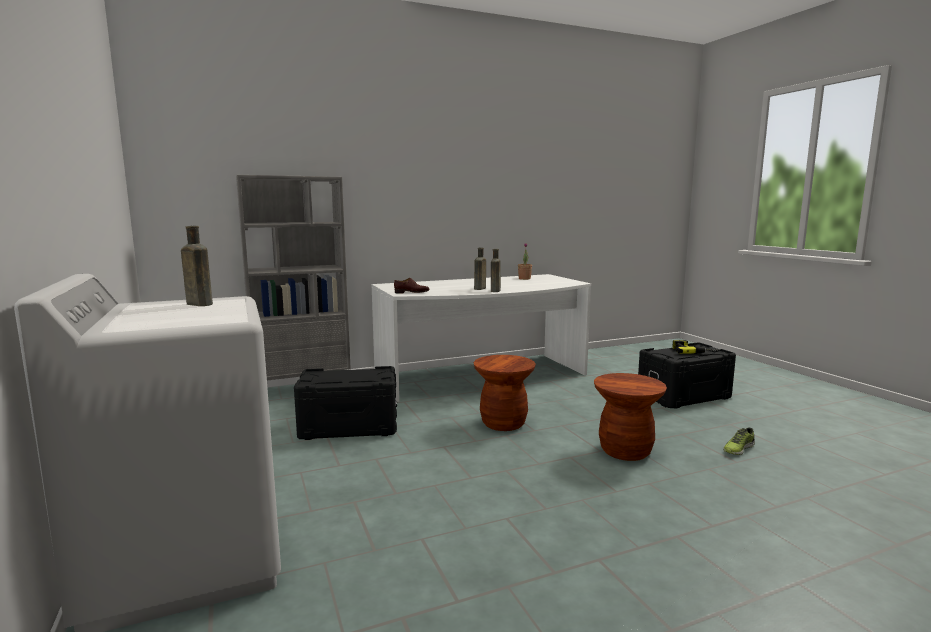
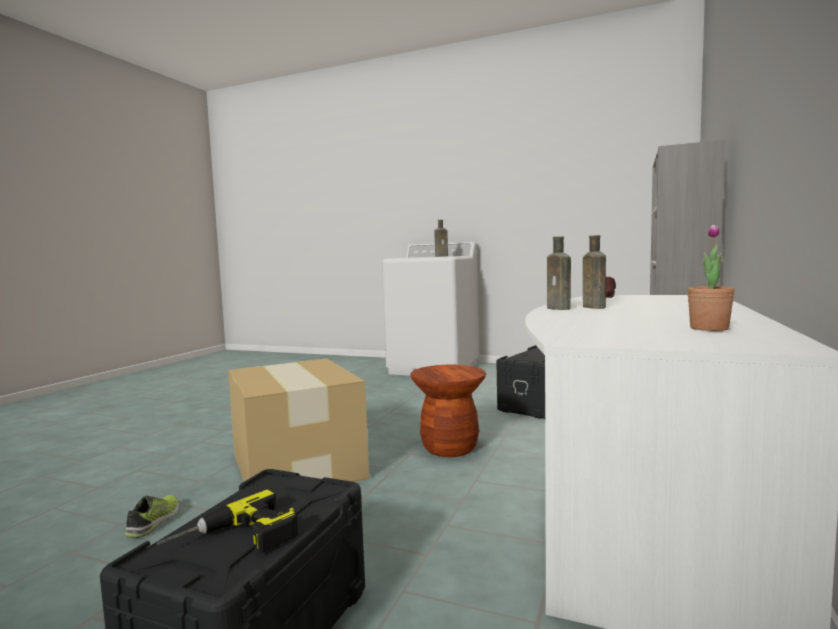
camera: 135 degrees right, 5 degrees down
(625, 451) = (297, 467): brown stool -> cardboard box

